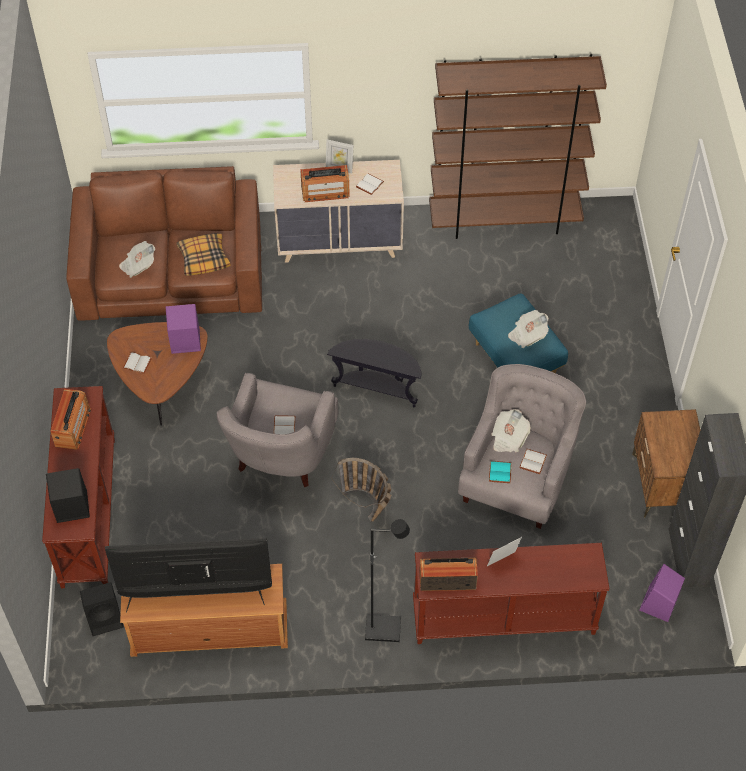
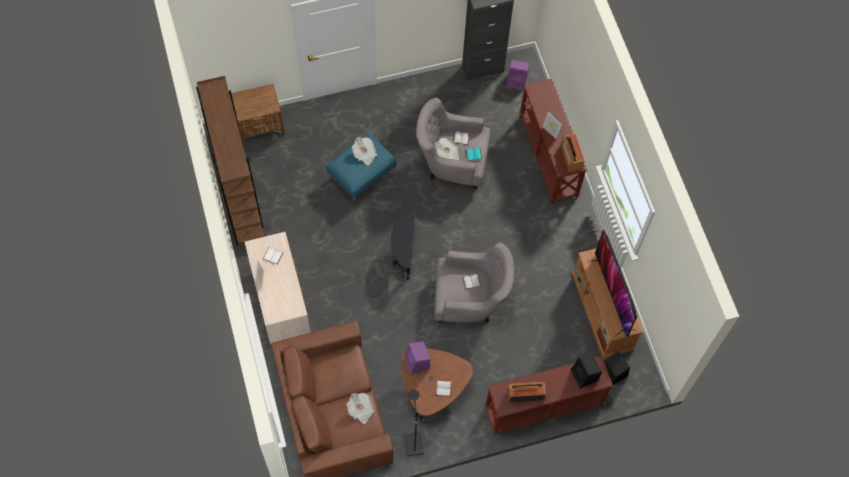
camera: 105 degrees left, 10 degrees up
(204, 258) = (343, 367): pillow -> none
(325, 192) = (285, 284): radio -> none
(368, 510) = (497, 240): basket -> none
(383, 628) = (573, 216): black floor lamp -> black floor lamp (412, 444)
(663, 484) = (436, 85): brown nightstand -> brown nightstand (258, 127)

